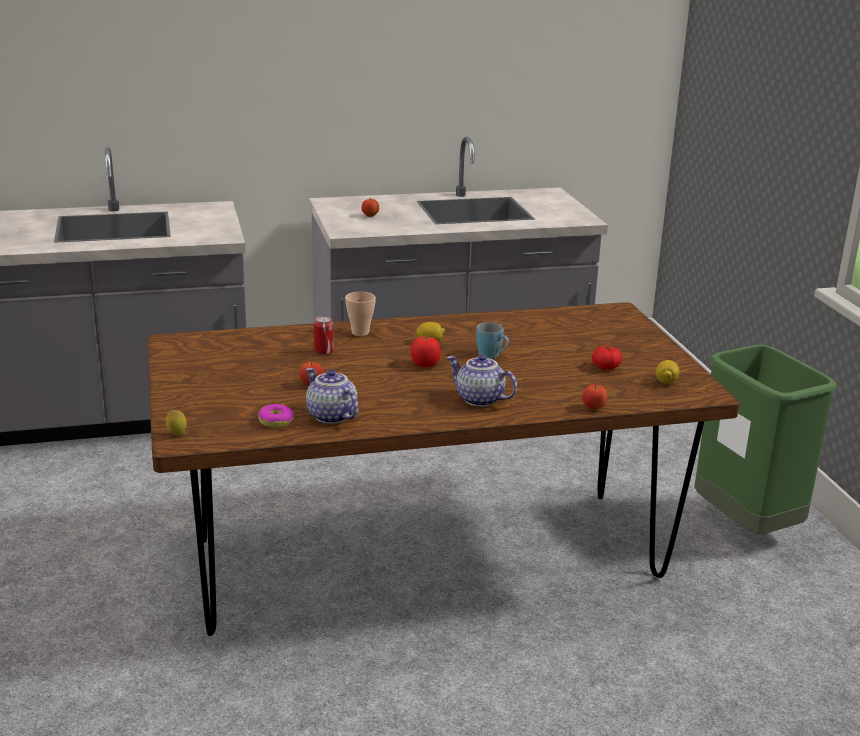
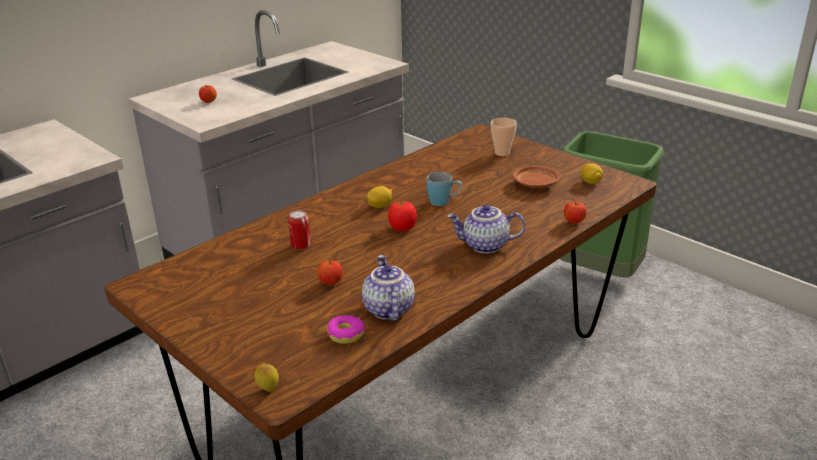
camera: 30 degrees left, 5 degrees up
(330, 416) = (387, 309): teapot -> teapot turned 60 degrees clockwise
(360, 333) = (310, 216): cup -> cup (502, 153)
(606, 367) = (536, 184): tomato -> brown plate

